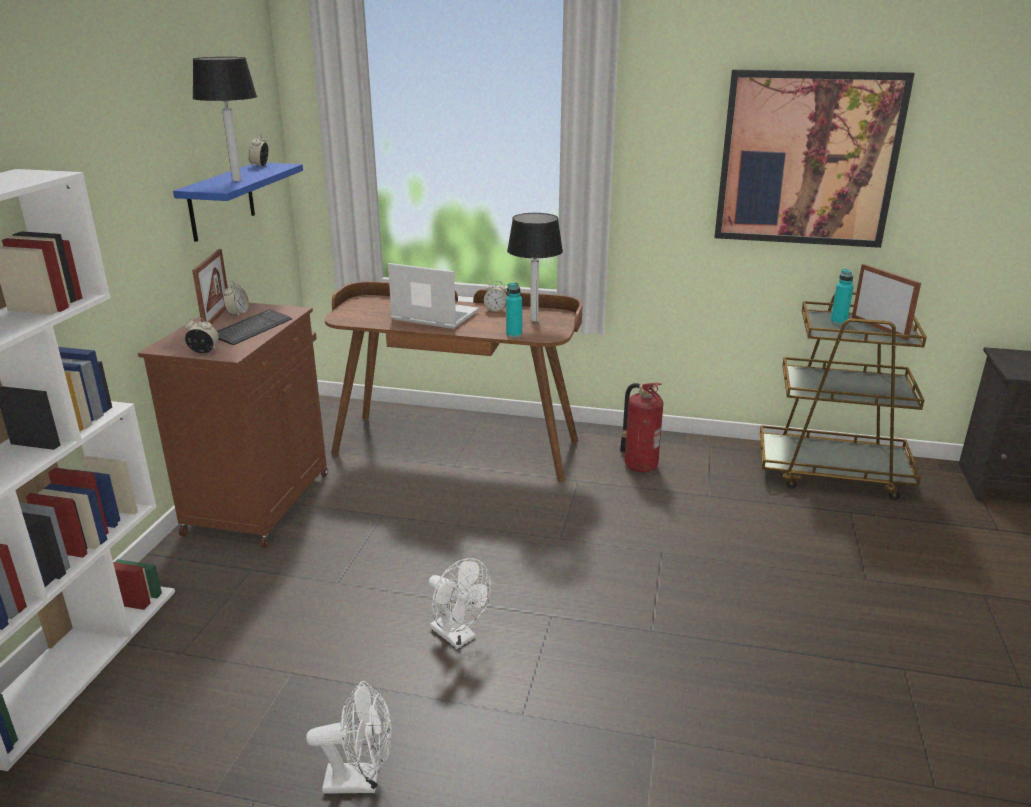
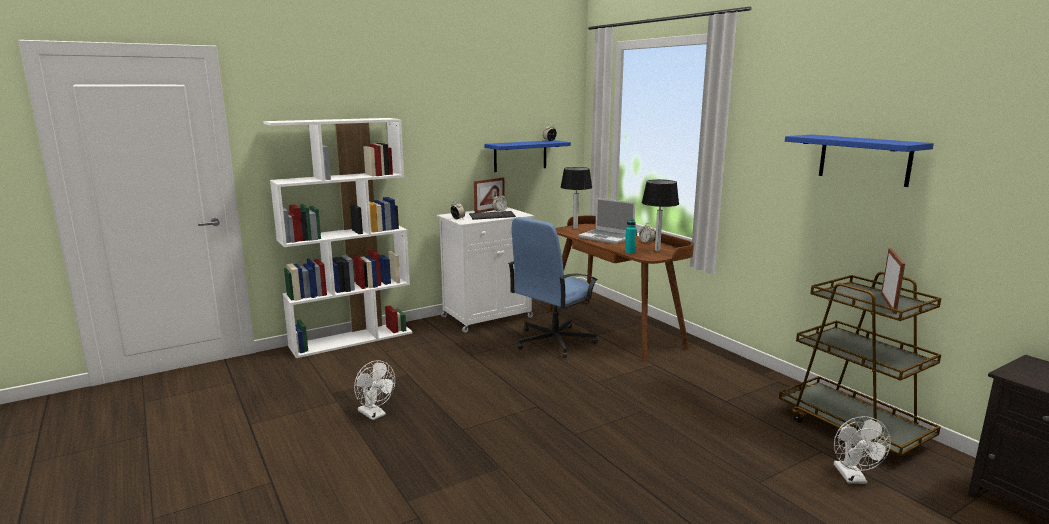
camera: 45 degrees right, 10 degrees down
(236, 180) = (519, 143): table lamp -> table lamp (575, 228)
(260, 502) = (489, 317): brown cabinet -> white cabinet
(417, 502) = (553, 341): none -> blue office chair
(433, 316) = (607, 238): laptop -> laptop turned 150 degrees clockwise
(458, 636) = (484, 393): white fan -> white fan (853, 478)
(639, 465) = (706, 372): fire extinguisher -> none
(807, 159) = (864, 159): picture -> blue shelf
(838, 322) = (860, 293): turquoise bottle -> none

